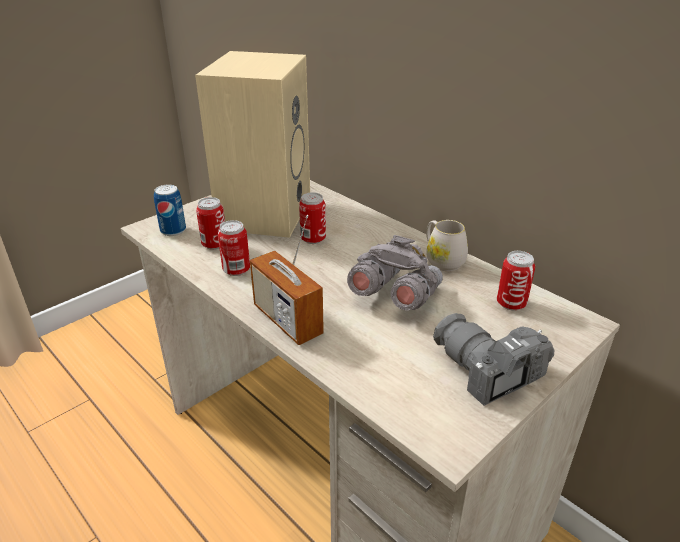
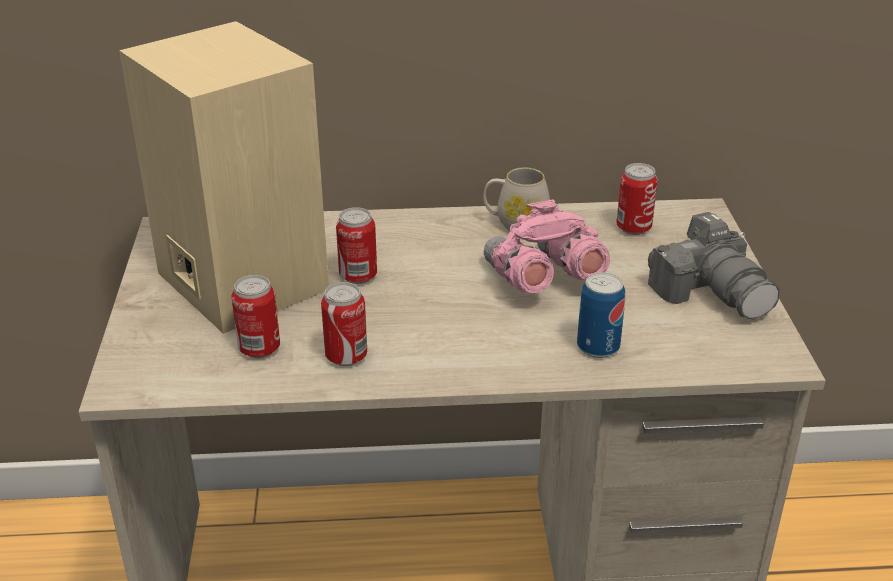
camera: 50 degrees left, 0 degrees up
(173, 230) = (168, 368): can -> can (598, 347)
(287, 320) = (497, 364): radio -> none
(394, 297) = (541, 281): grey binoculars -> pink binoculars
(487, 372) = (712, 292): camera -> camera turned 120 degrees counterclockwise

